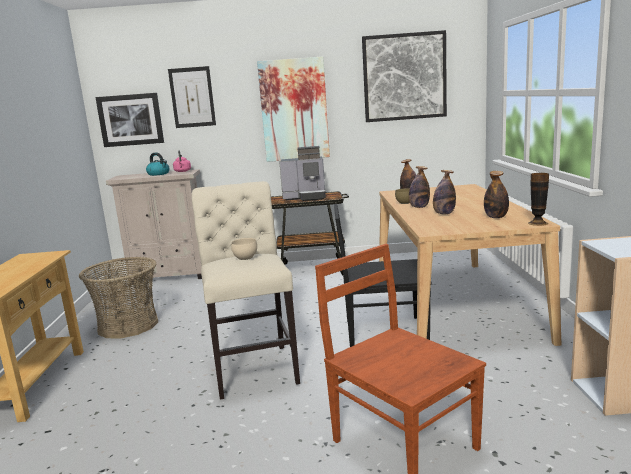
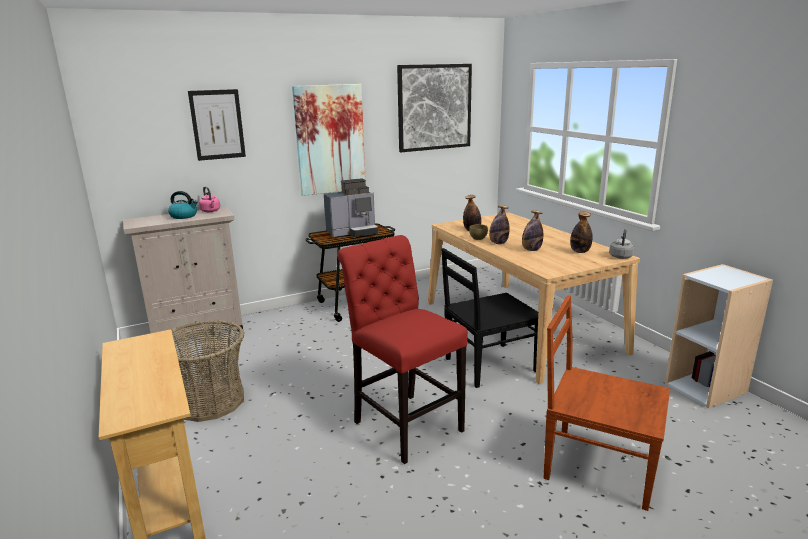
camera: 25 degrees left, 5 degrees up
(130, 120) = (139, 151): picture -> none
(245, 257) = (411, 318): beige bowl -> none
(255, 367) = (404, 423): beige stool -> red stool
(538, 223) = (620, 256): vase -> grey kettle

